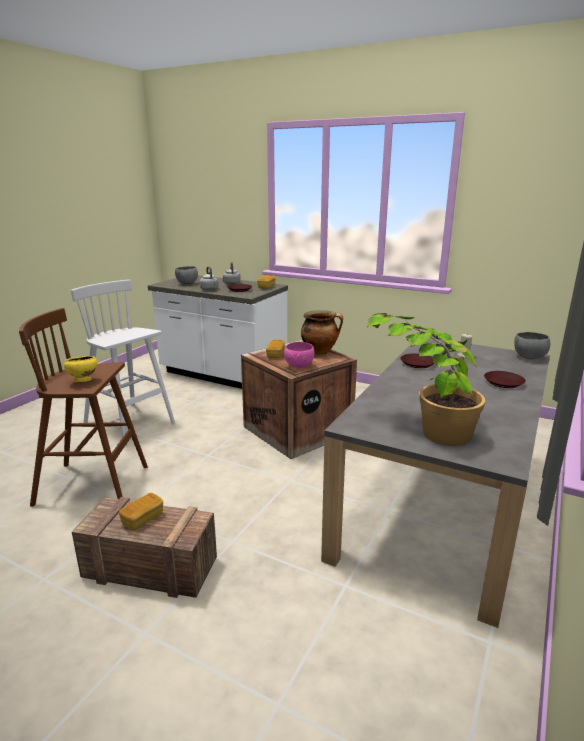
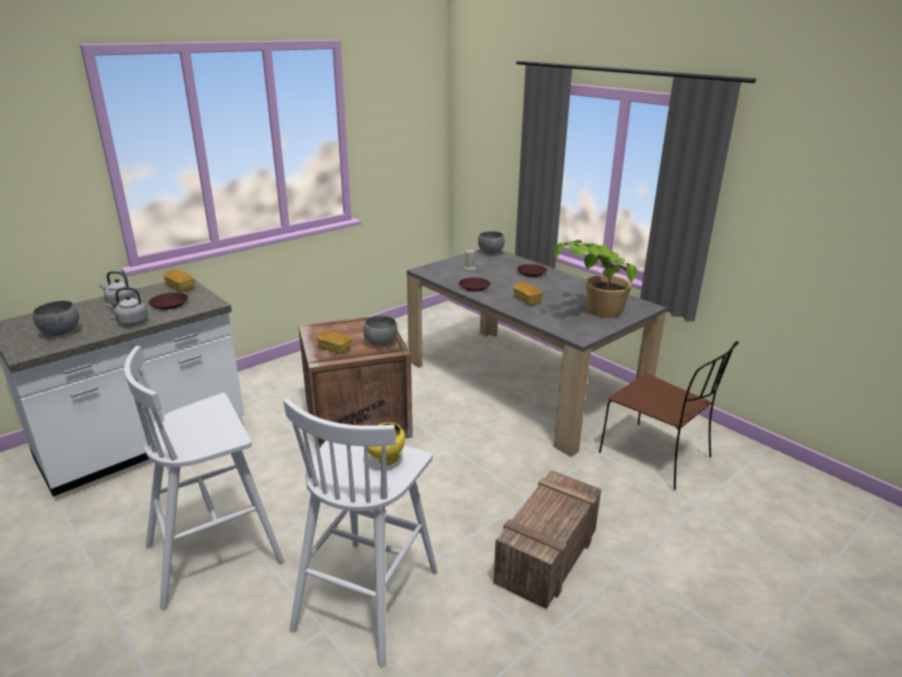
camera: 70 degrees left, 5 degrees up
(95, 485) = (368, 597): brown stool -> white stool
(142, 519) = (547, 513): bread -> bread (527, 300)
(299, 366) = (381, 343): pink bowl -> grey bowl
(320, 352) = (350, 325): cooking pot -> none
(375, 647) = (657, 456): none -> brown chair

